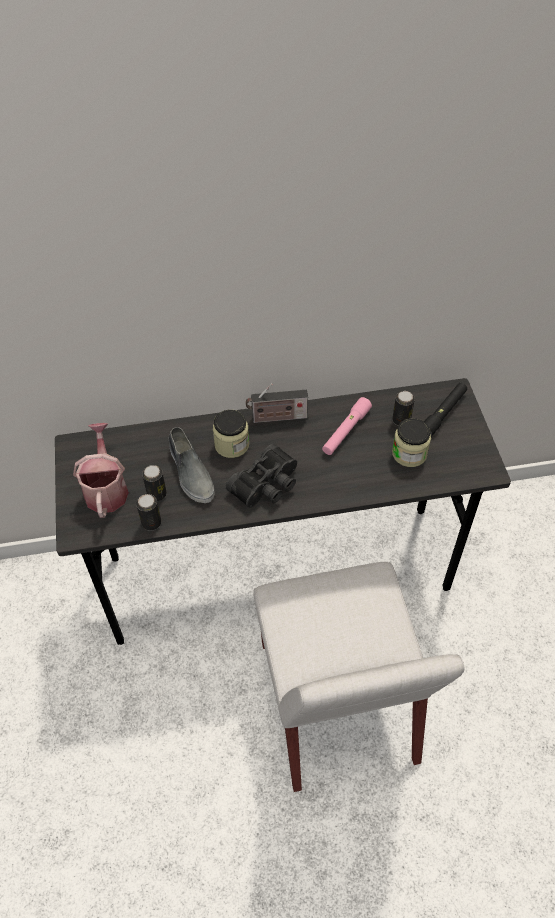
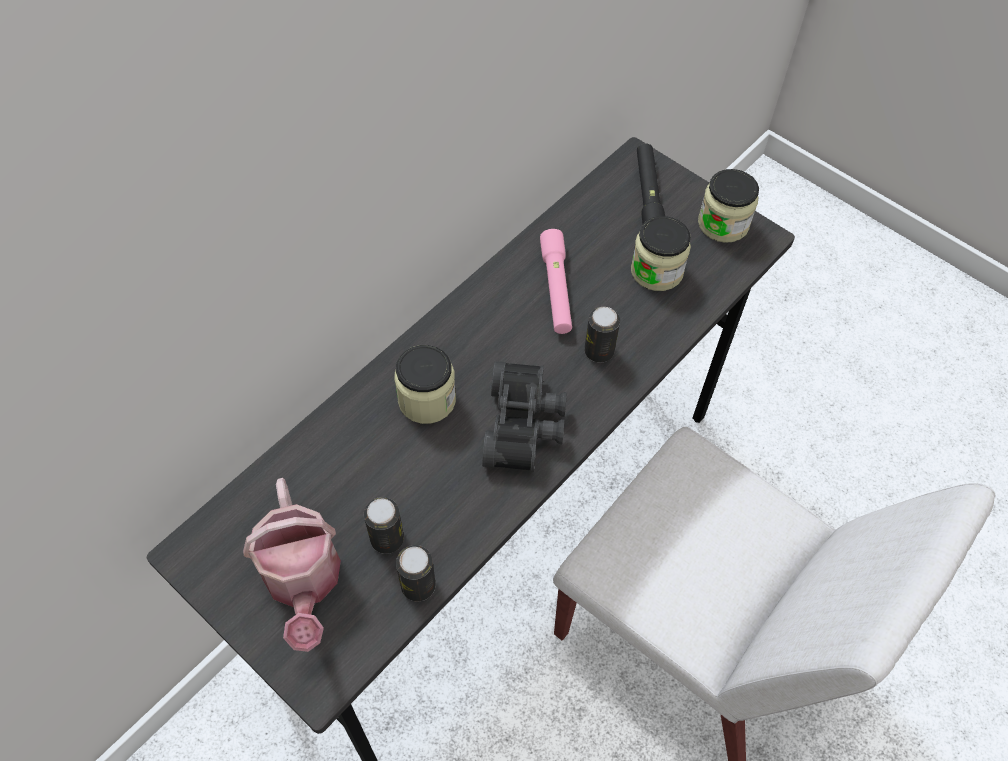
camera: 40 degrees left, 5 degrees up
(106, 488) = (304, 582): watering can -> watering can turned 150 degrees counterclockwise
(190, 472) = (406, 475): grey shoe -> none
(277, 418) = (452, 324): radio -> none
(401, 420) = (608, 233): can -> can (599, 351)
(473, 451) = (723, 223): none -> jar

